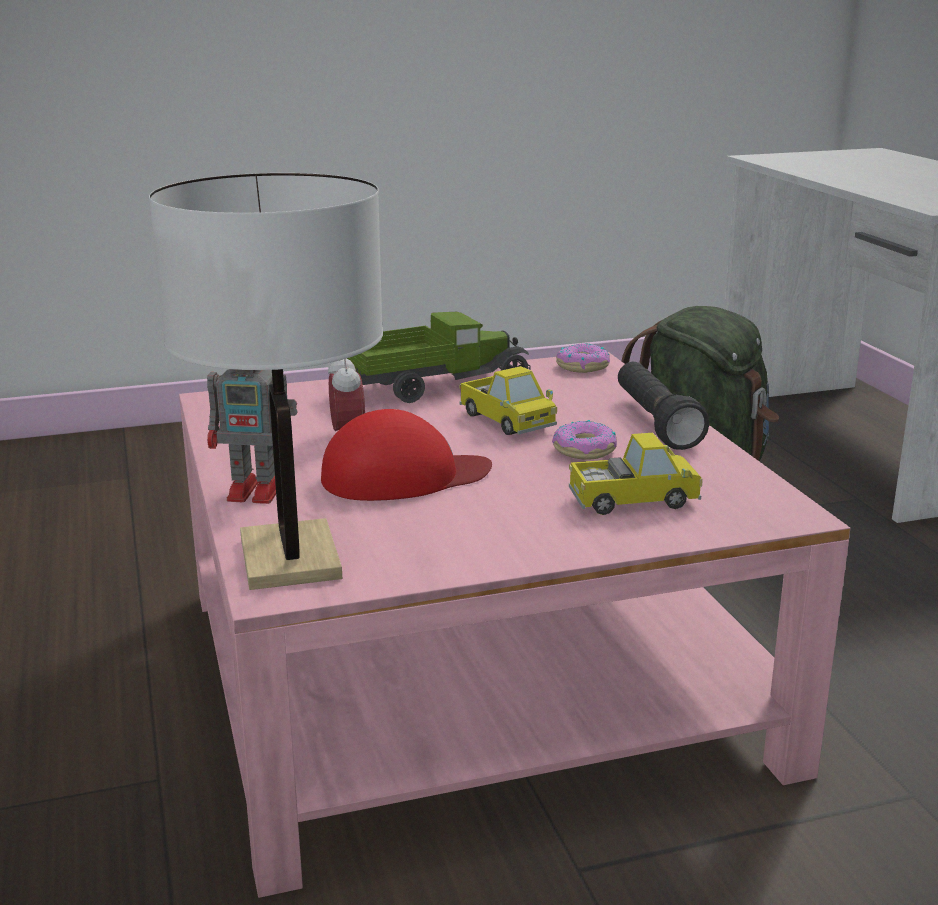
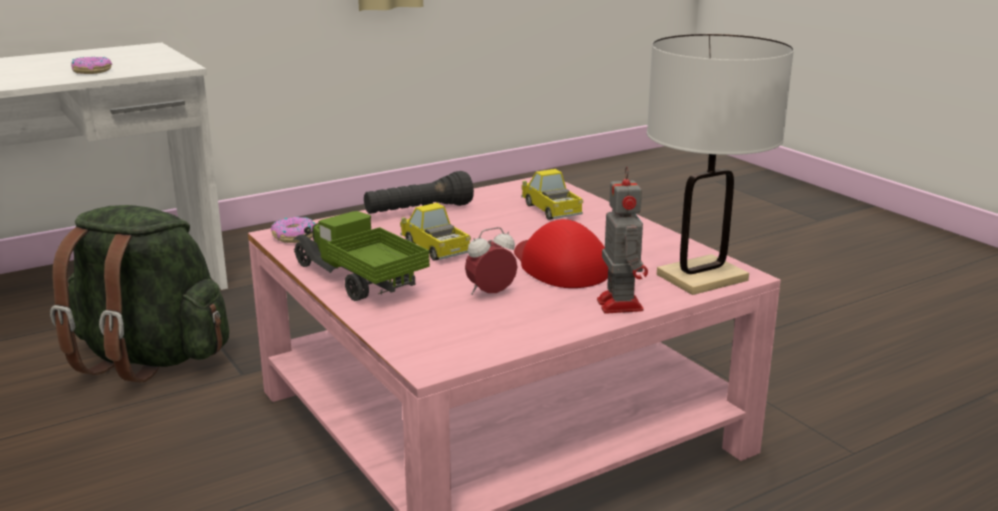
camera: 105 degrees left, 0 degrees up
(506, 421) = (435, 248): toy truck -> toy truck turned 75 degrees counterclockwise
(585, 450) = (479, 224): donut -> donut (92, 71)

